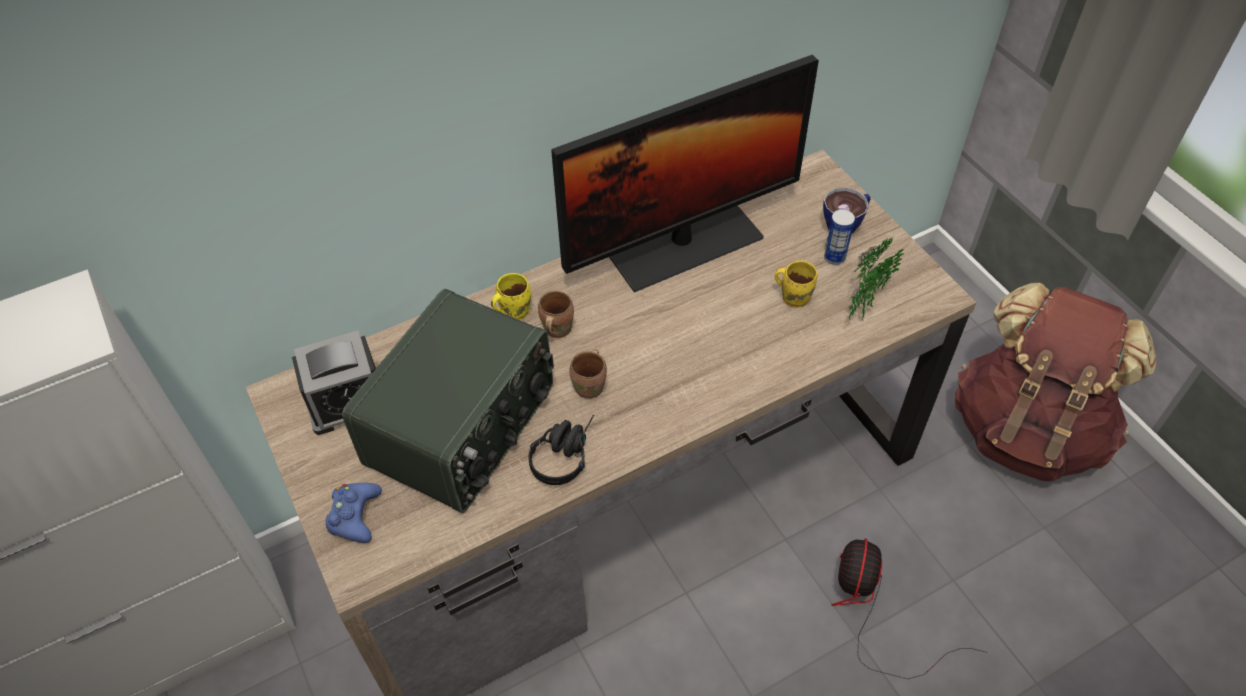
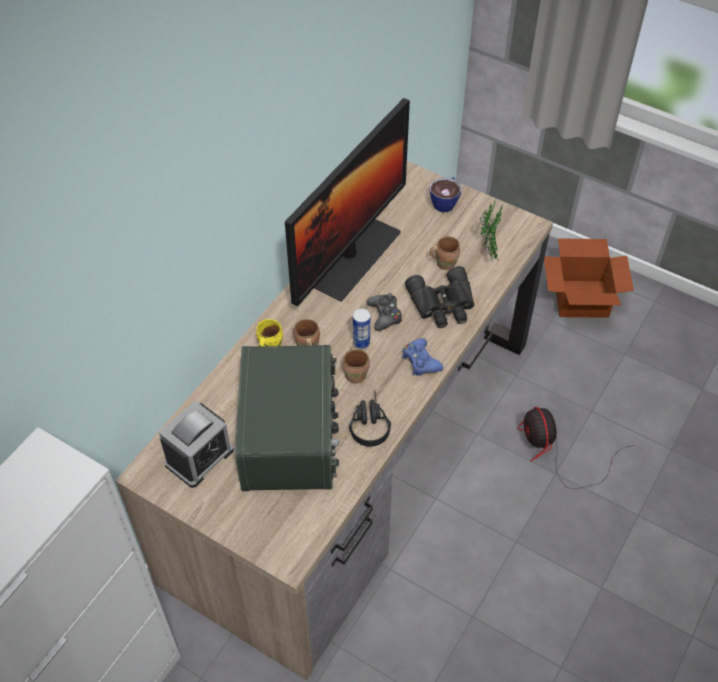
camera: 30 degrees left, 0 degrees up
(354, 516) = (260, 525): blue game controller -> blue game controller (420, 361)
(675, 330) = (384, 315): none -> black game controller
(757, 347) = (443, 304): none -> black binoculars
(794, 296) = (444, 262): yellow mug -> brown mug
(834, 257) = (452, 227): can -> can (361, 343)
(1027, 430) = (582, 297): brown backpack -> cardboard box

